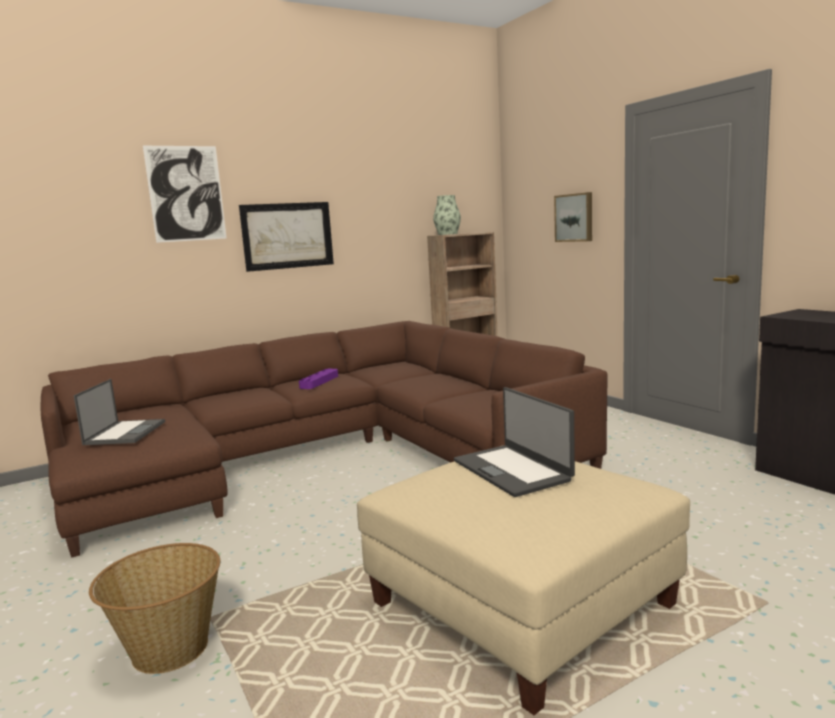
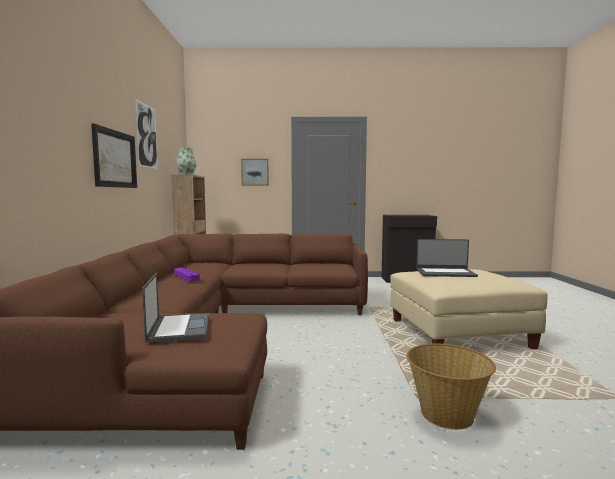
camera: 60 degrees left, 5 degrees down
(125, 432) = (179, 327): laptop -> laptop turned 45 degrees clockwise
(186, 193) = (60, 100): picture -> picture (147, 136)

